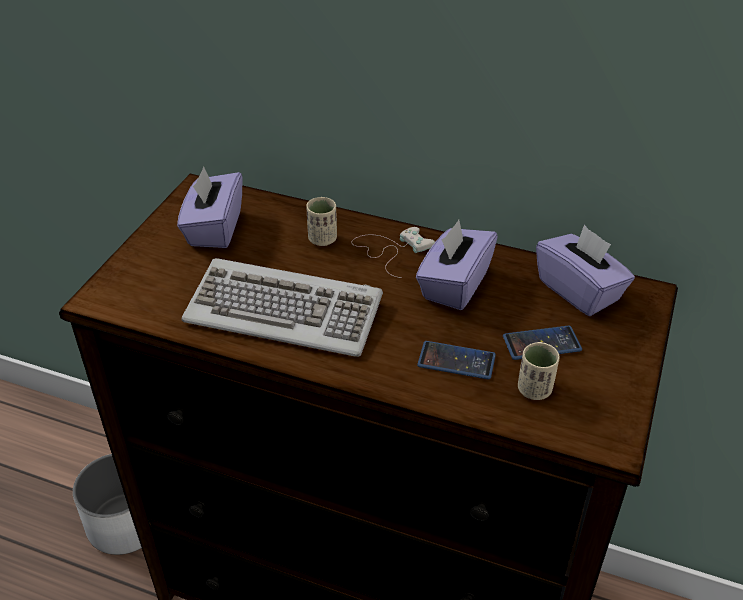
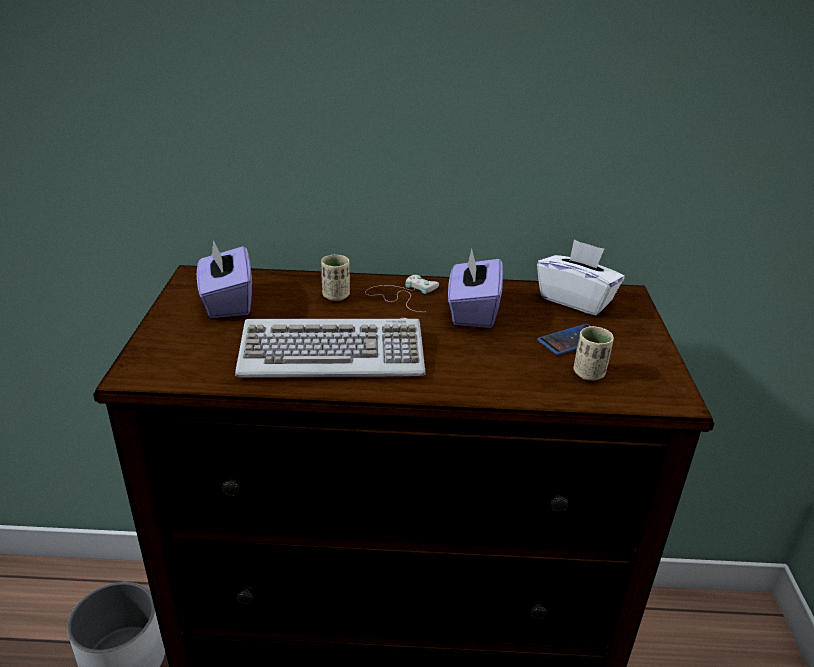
camera: 20 degrees left, 10 degrees down
(456, 361) = (510, 364): phone -> none
(579, 290) = (576, 300): purple tissue box -> white tissue box

